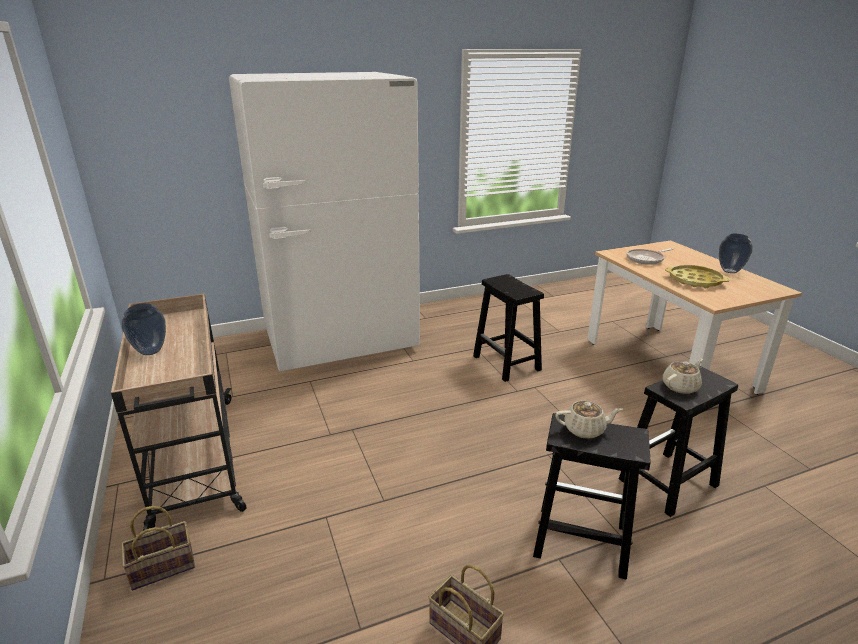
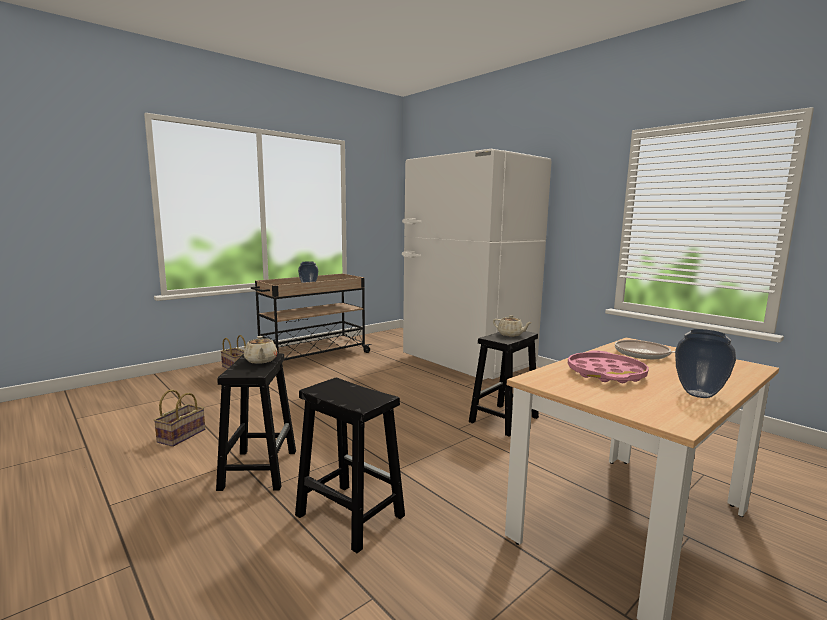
camera: 70 degrees right, 15 degrees down
(681, 386) = (343, 389): beige teapot -> beige teapot (510, 334)
(695, 280) = (606, 373): yellow tray -> pink tray

